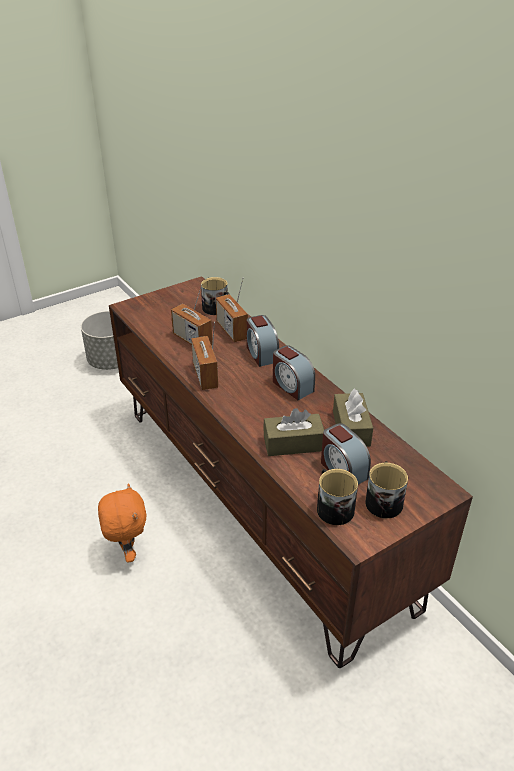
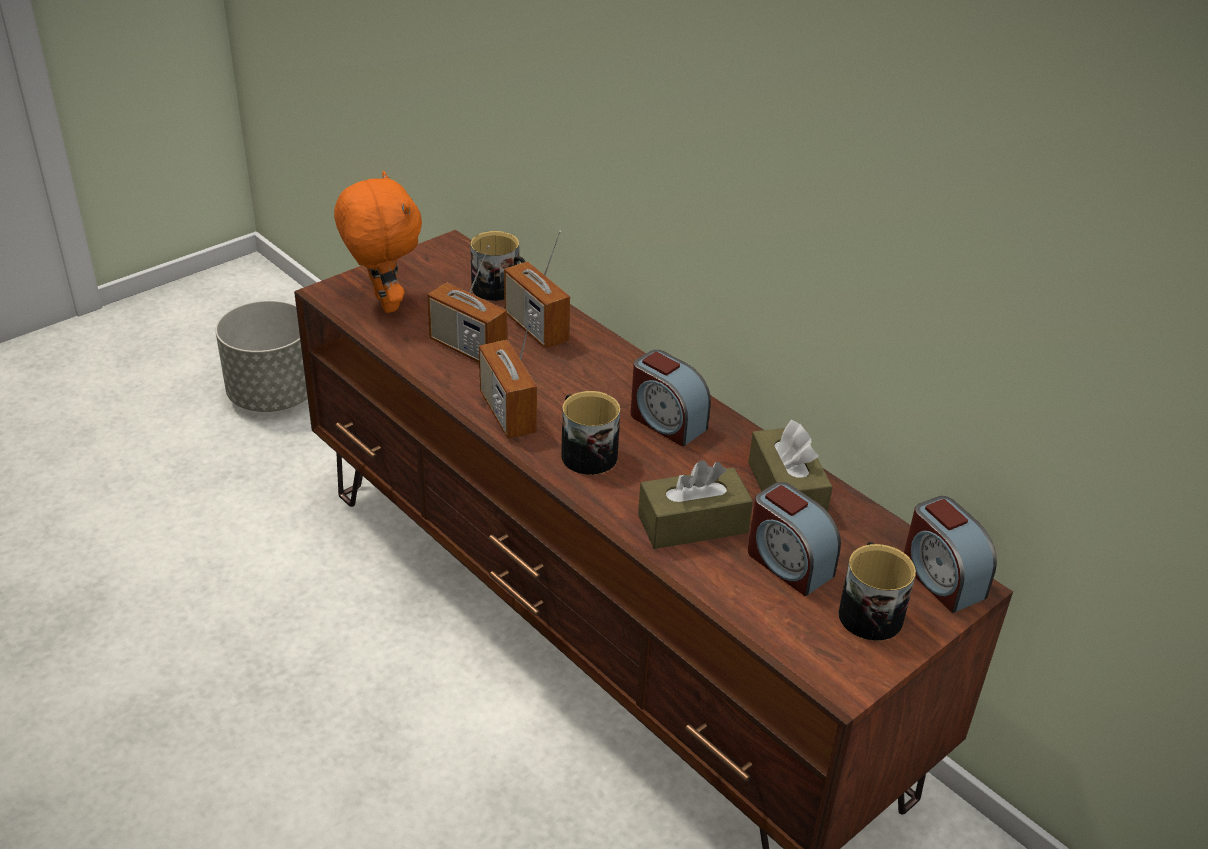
camera: 10 degrees left, 0 degrees up
(127, 551) = (375, 745): orange plush toy -> orange plush toy (383, 303)
(261, 354) = (599, 367): alarm clock -> alarm clock (941, 578)
(332, 507) = (786, 629): mug -> mug (585, 452)

